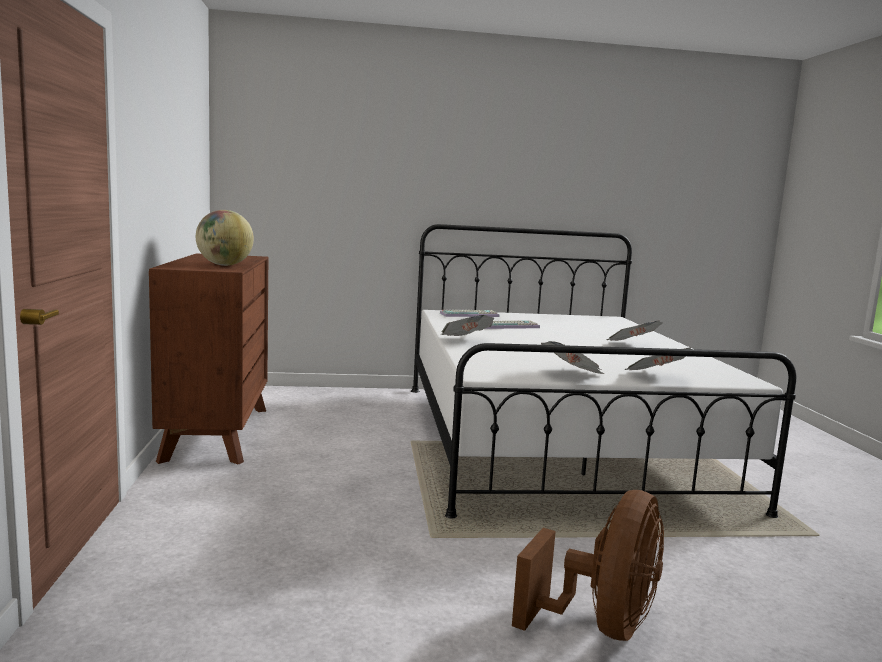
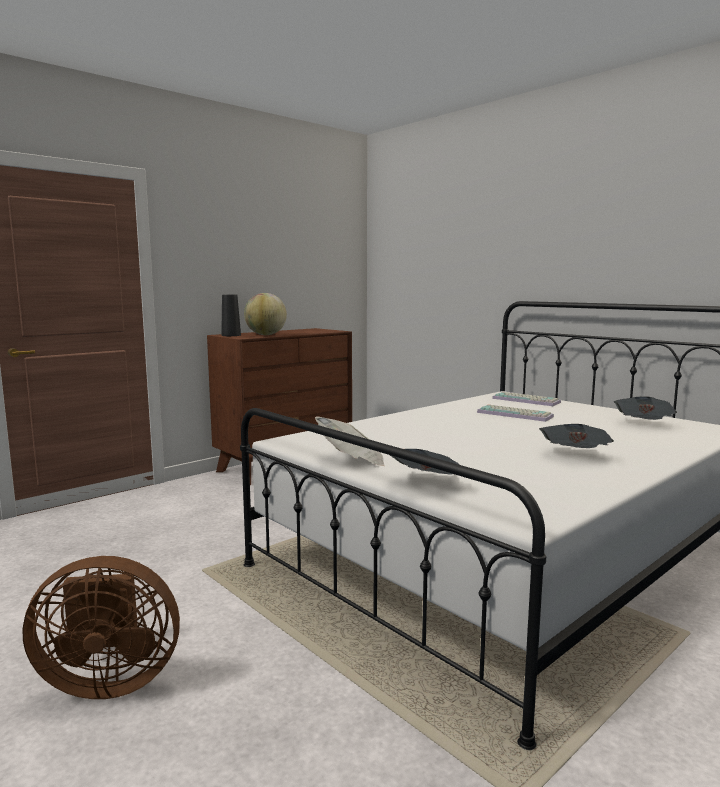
camera: 55 degrees right, 0 degrees up
(188, 267) = (231, 335): none -> black vase
(466, 341) = (405, 418): newspaper -> newspaper (644, 424)

